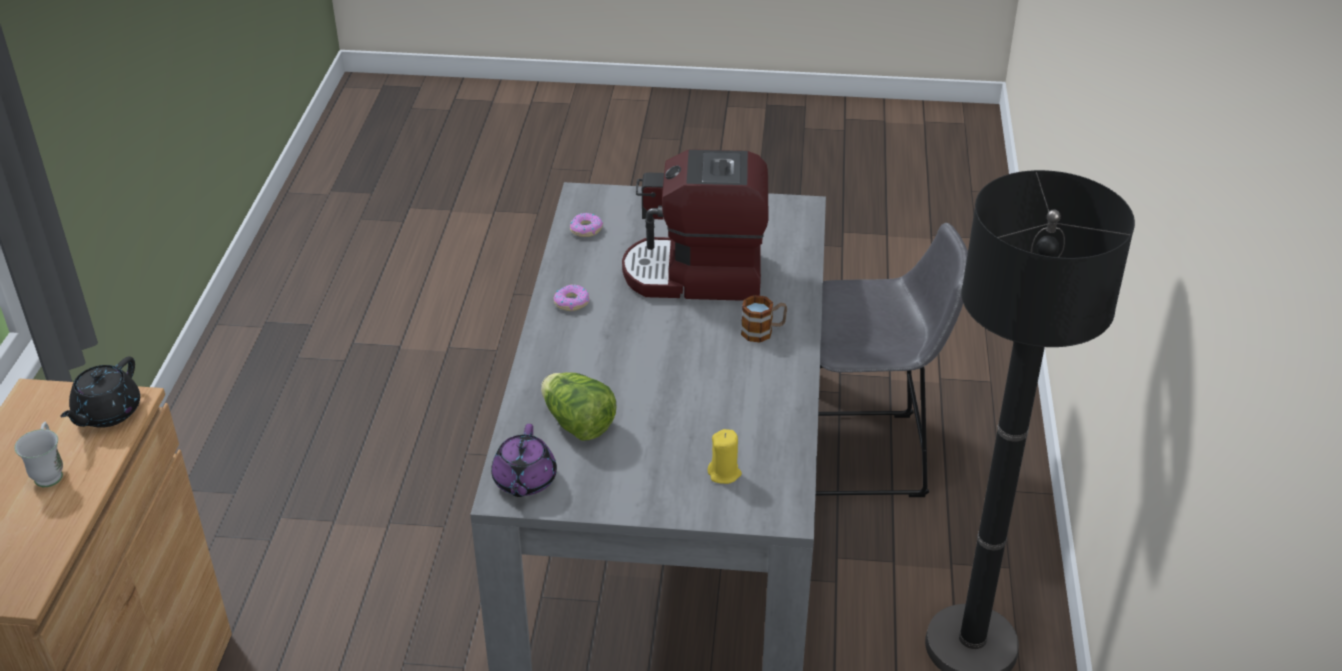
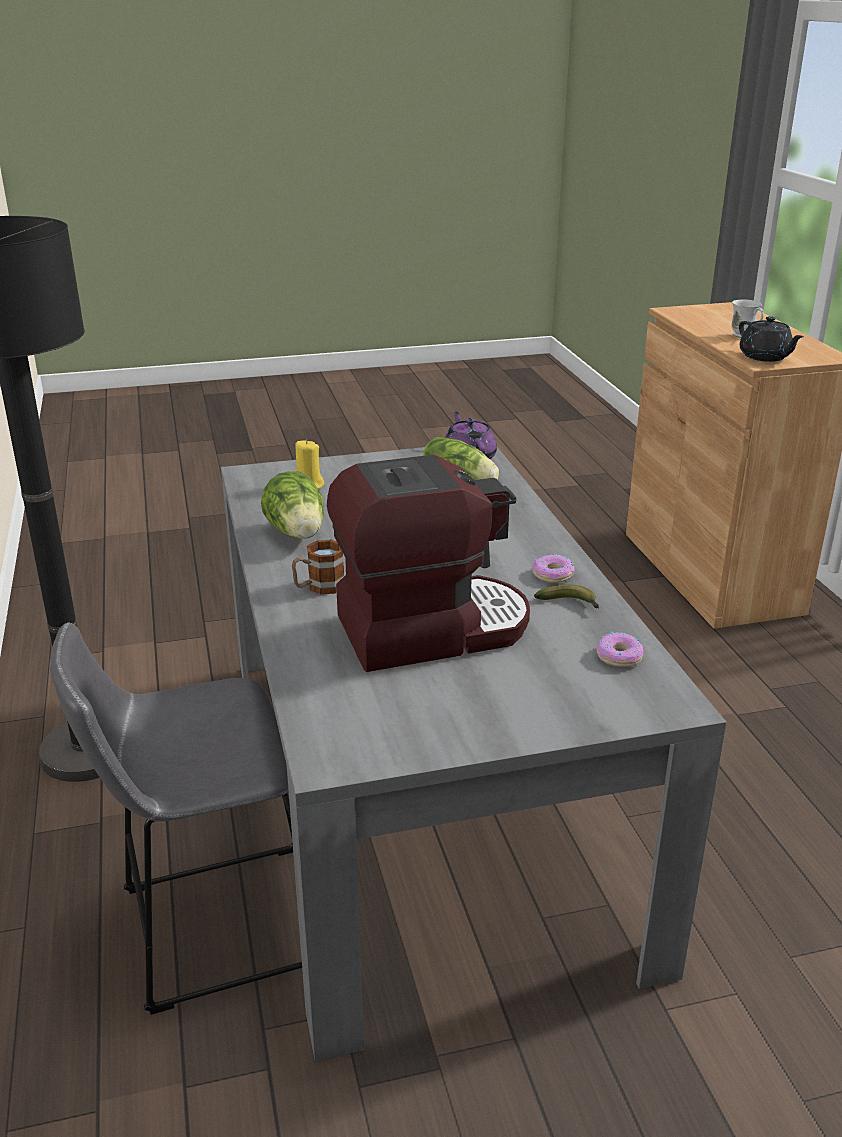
camera: 160 degrees right, 10 degrees down
(107, 413) = (765, 357): black teapot -> black teapot turned 150 degrees clockwise
(582, 274) = (570, 604): none -> banana
(760, 398) = (298, 534): none -> lettuce

